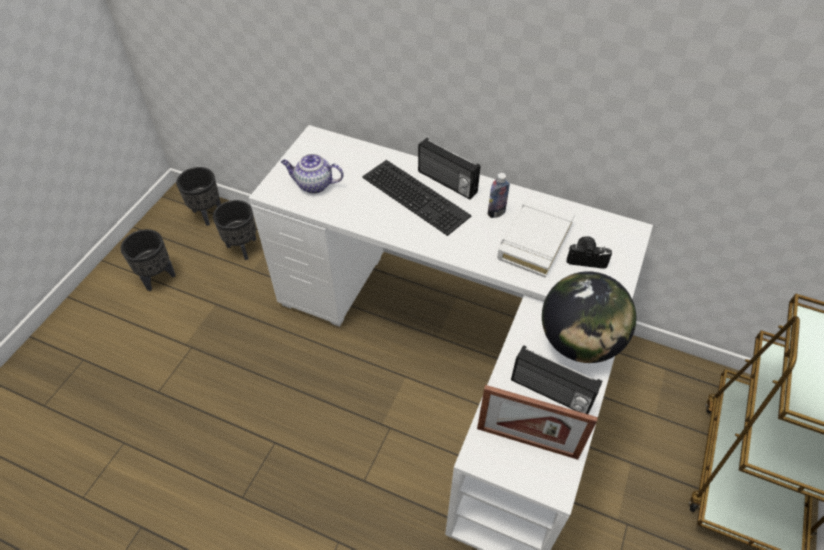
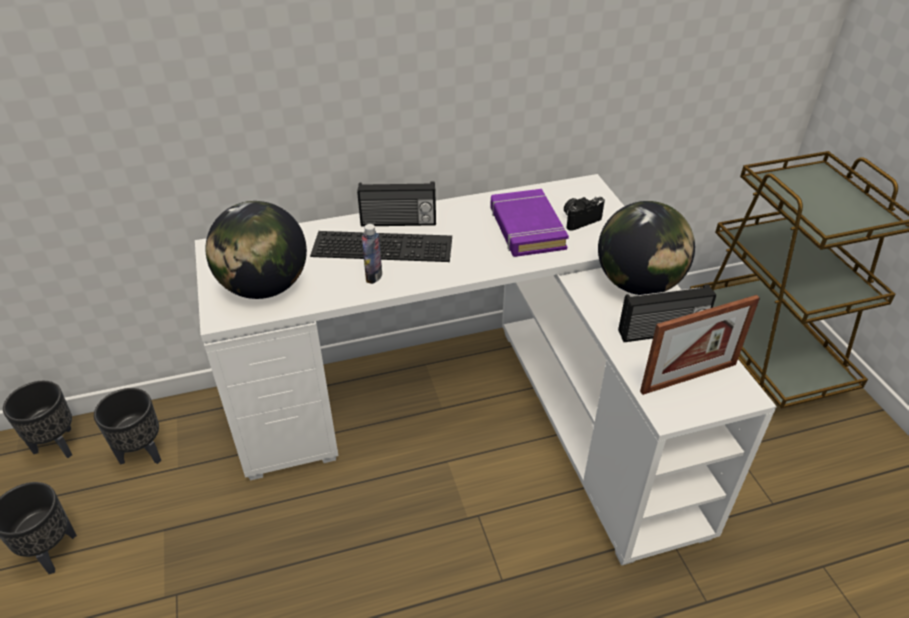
camera: 40 degrees left, 10 degrees down
(313, 185) = (265, 287): teapot -> globe
(496, 213) = (470, 224): bottle -> bottle (374, 276)
(534, 241) = (526, 228): white book -> purple book

